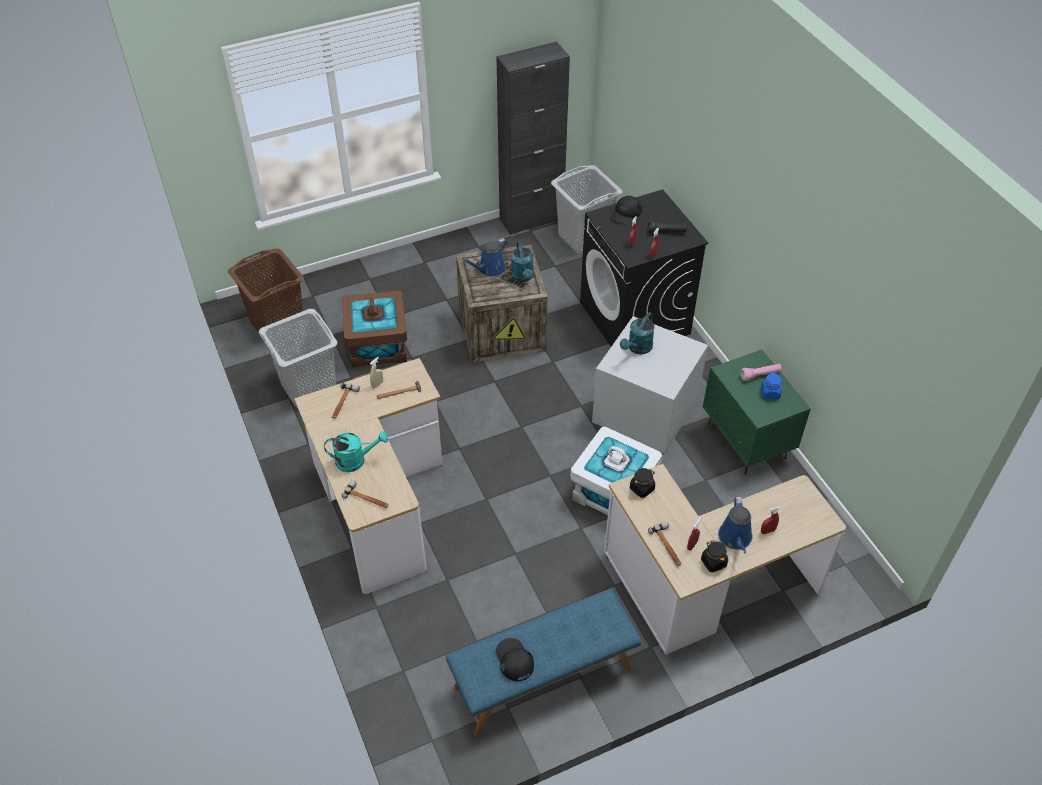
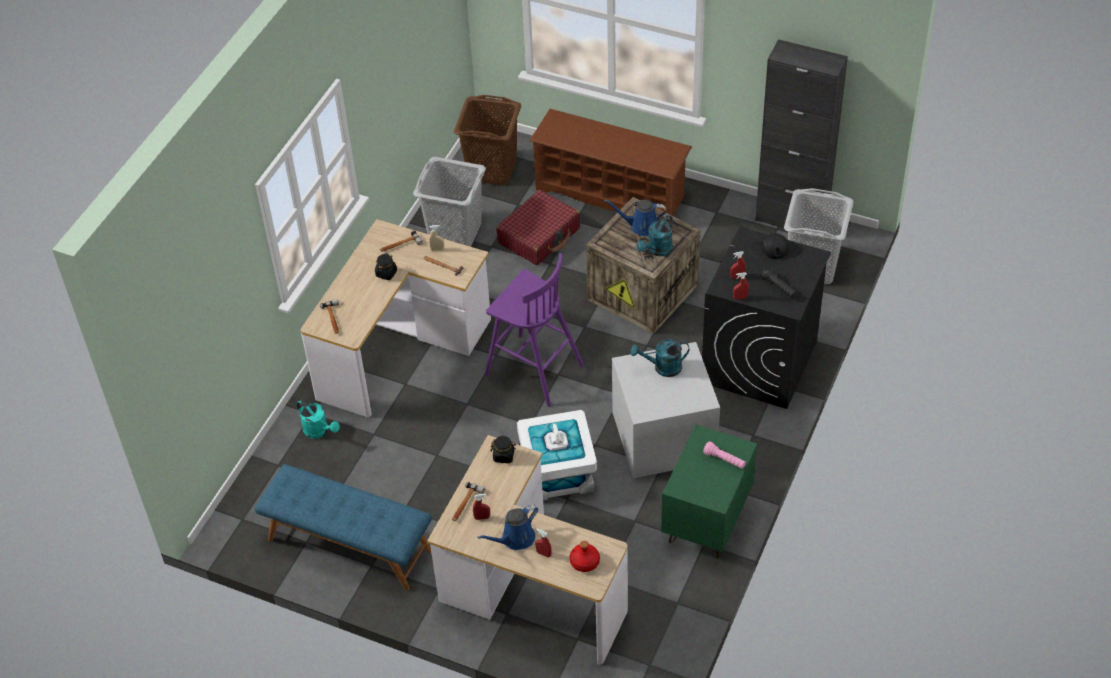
camera: 50 degrees right, 0 degrees up
(356, 460) = (359, 289): turquoise watering can -> turquoise watering can (319, 431)
(377, 345) = (539, 236): brown storage box -> red suitcase
(389, 282) = (611, 193): none -> brown shoe rack
(499, 437) = (532, 369): none -> purple stool
(514, 660) = (312, 500): black cap -> none
(713, 562) = (479, 539): black jar -> black jar (386, 273)
(770, 393) = (711, 478): blue jar -> none
(800, 512) = (584, 562): none -> red bottle

